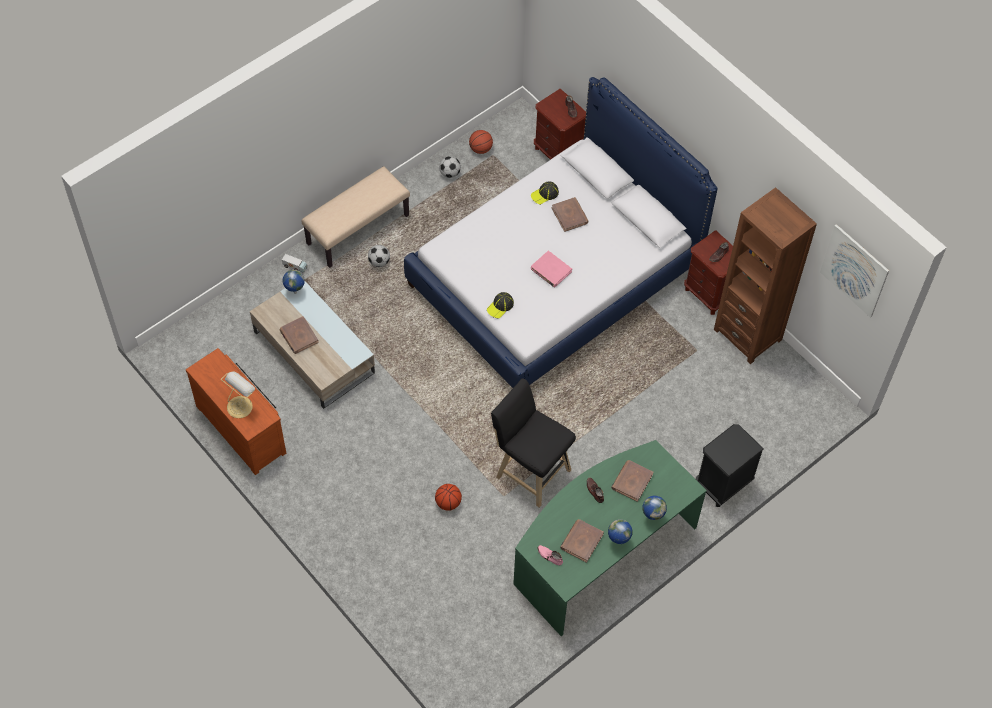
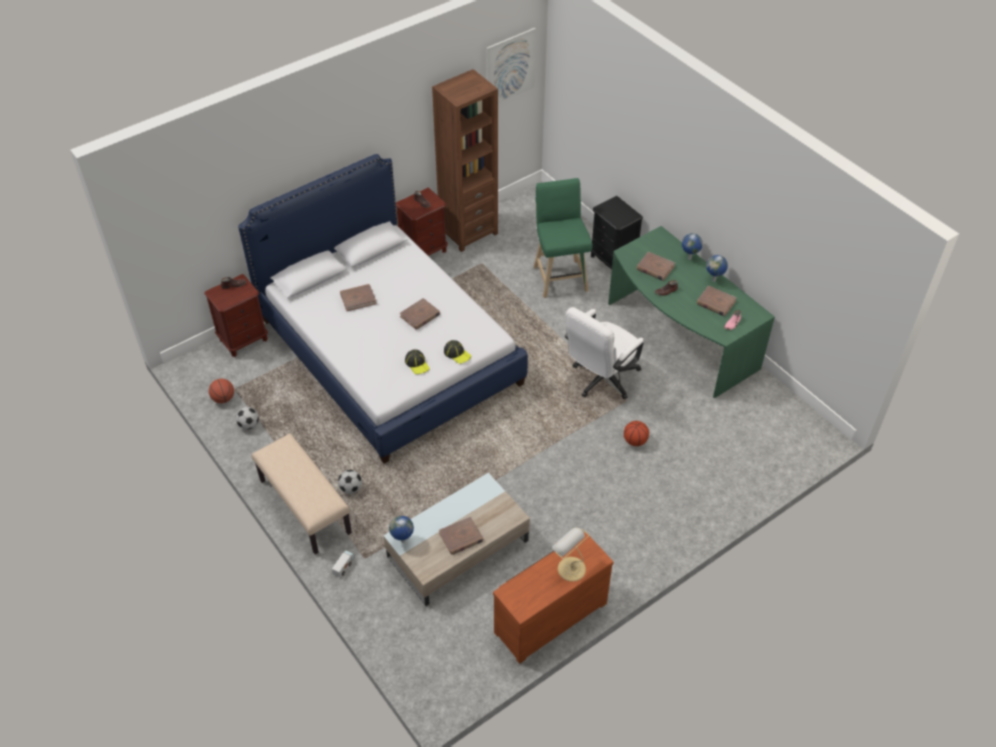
camera: 85 degrees left, 10 degrees down
(530, 471) = (600, 380): black stool -> white office chair
(545, 194) = (329, 315): cap -> cap (417, 364)
(550, 270) = (420, 315): pink book -> brown book
(686, 429) = (559, 276): none -> green stool

